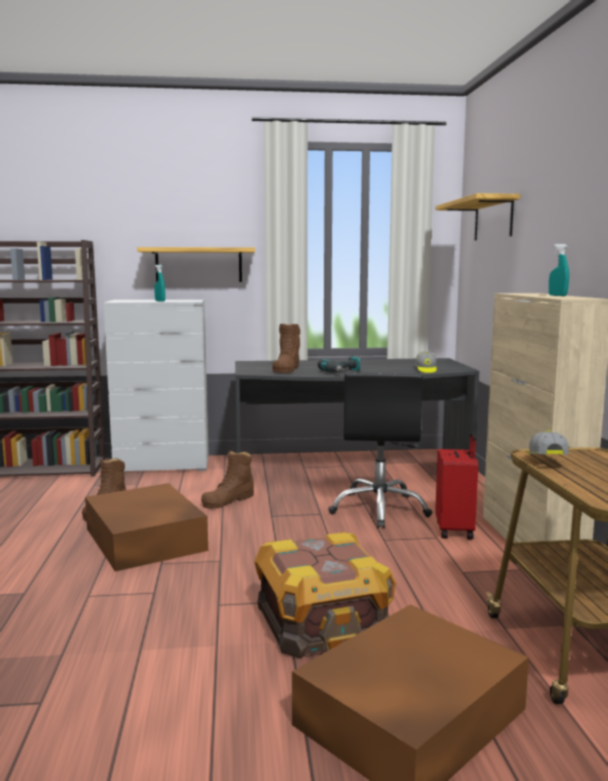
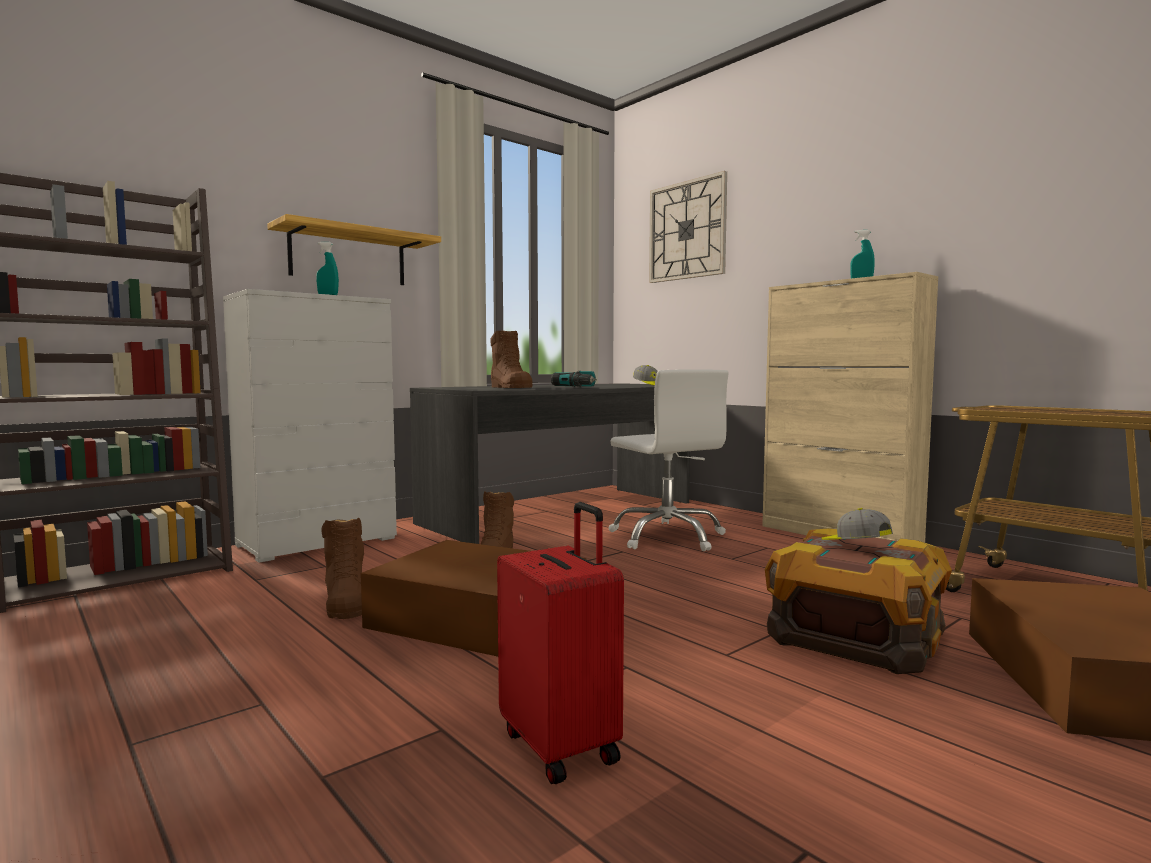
camera: 35 degrees left, 5 degrees down
(379, 509) = (667, 537): black office chair -> white office chair
(455, 530) = (768, 539): red suitcase -> red suitcase (562, 745)
(493, 219) = (687, 230): shelf -> wall clock
(545, 461) = (1012, 409): cap -> cap (854, 545)

